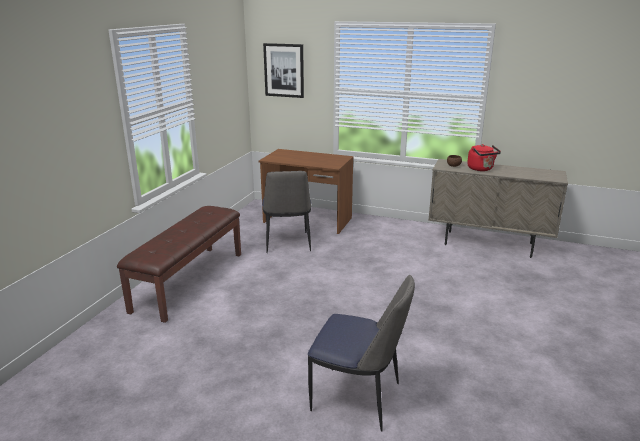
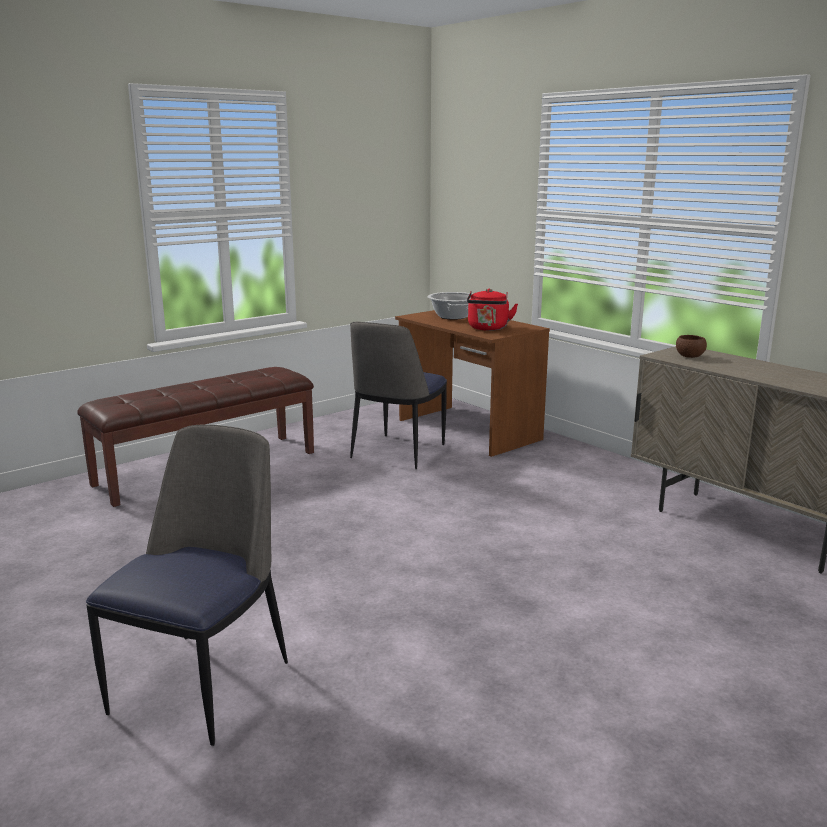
camera: 30 degrees right, 5 degrees down
(284, 70) = (474, 180): picture -> none
(291, 155) = (452, 316): none -> cooking pot
(358, 398) = (204, 683): chair -> chair turned 120 degrees counterclockwise
(481, 169) = (738, 367): red kettle -> red kettle (488, 328)

